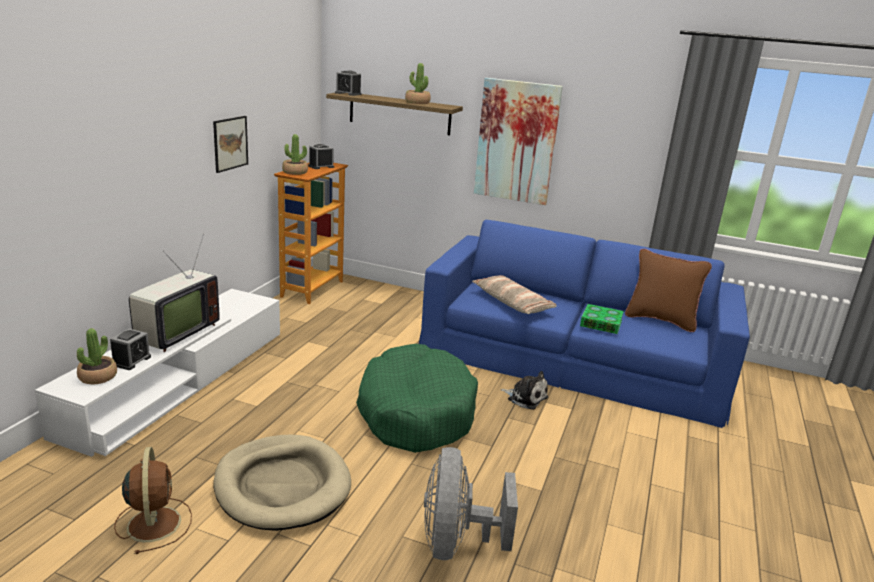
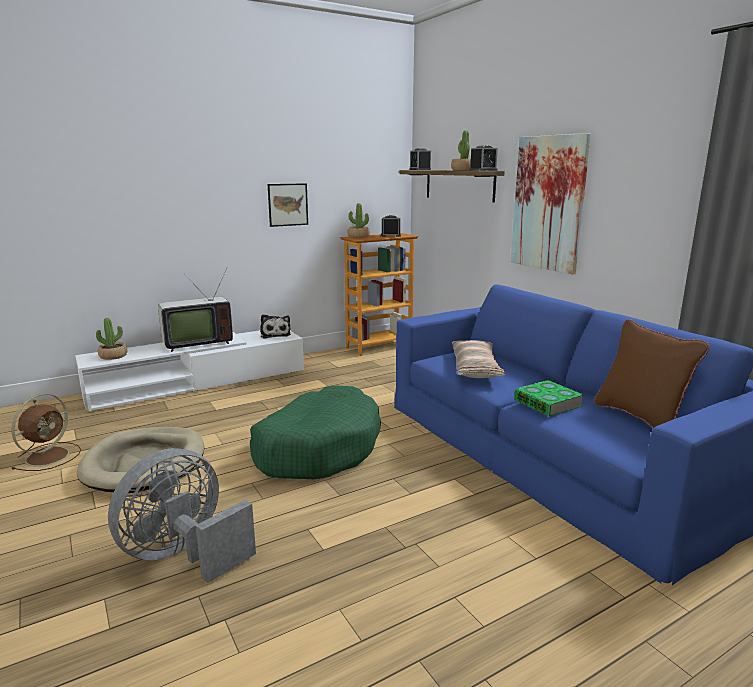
camera: 40 degrees right, 5 degrees down
(131, 361) = (145, 352): alarm clock -> alarm clock (483, 170)
(525, 398) = (438, 468): plush toy -> plush toy (275, 334)

